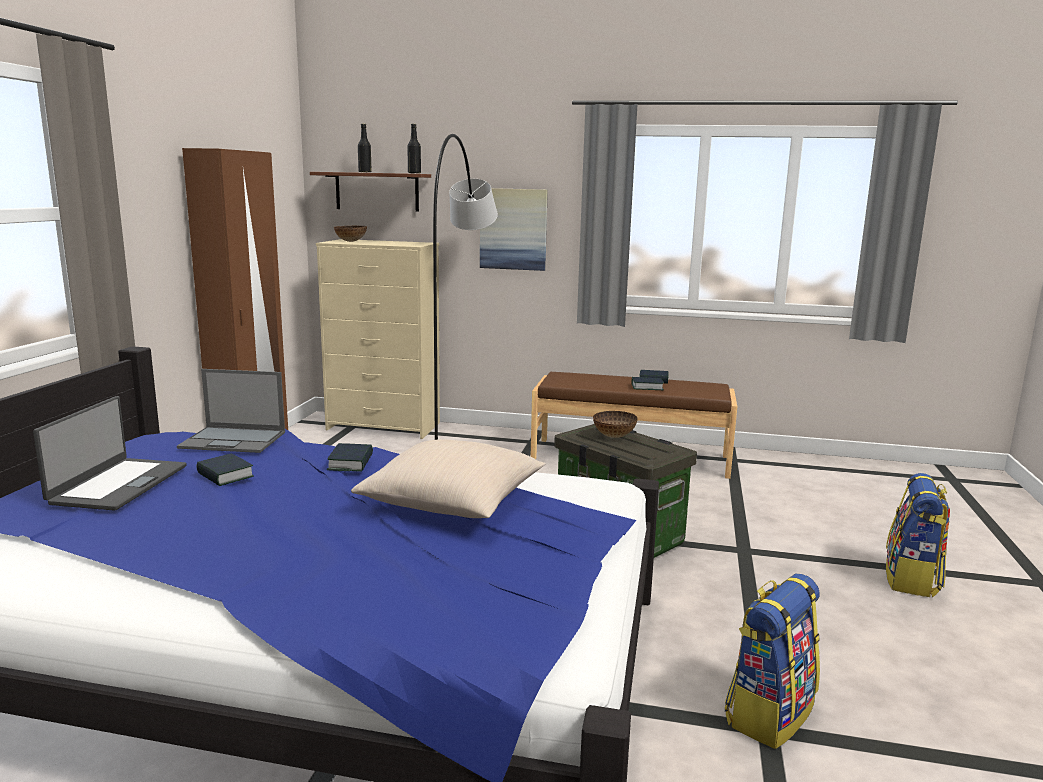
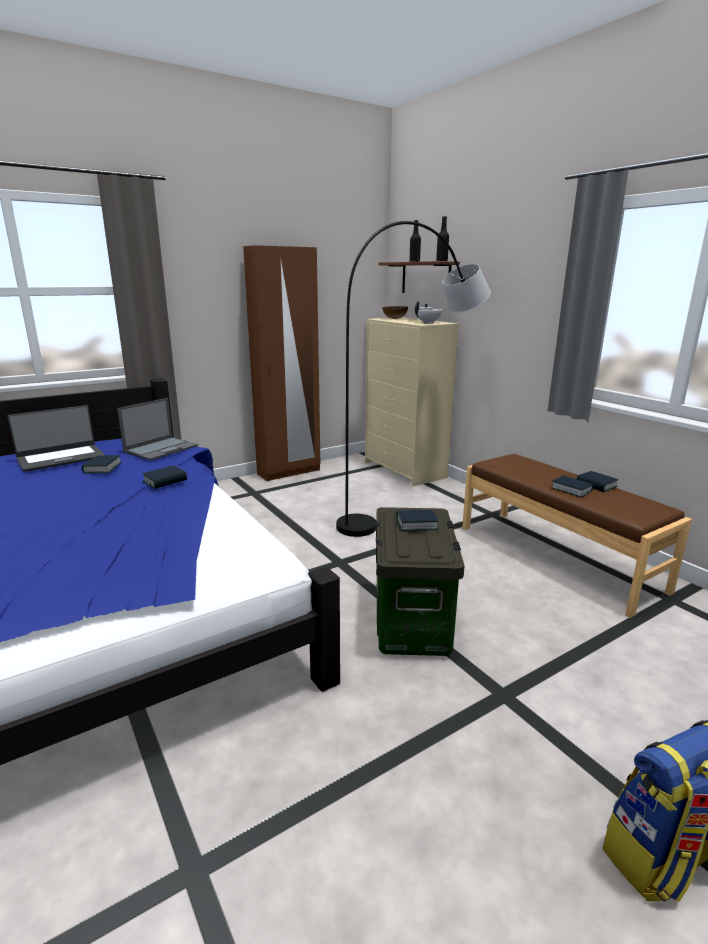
camera: 45 degrees right, 5 degrees up
(234, 440) = (162, 448): laptop -> laptop turned 105 degrees counterclockwise
(414, 244) = (428, 323): none -> white teapot
(453, 502) = (141, 530): beige pillow -> none
(513, 229) = (513, 313): picture -> none
(613, 436) = (416, 524): bowl -> book
(768, 713) = (222, 858): backpack -> none

